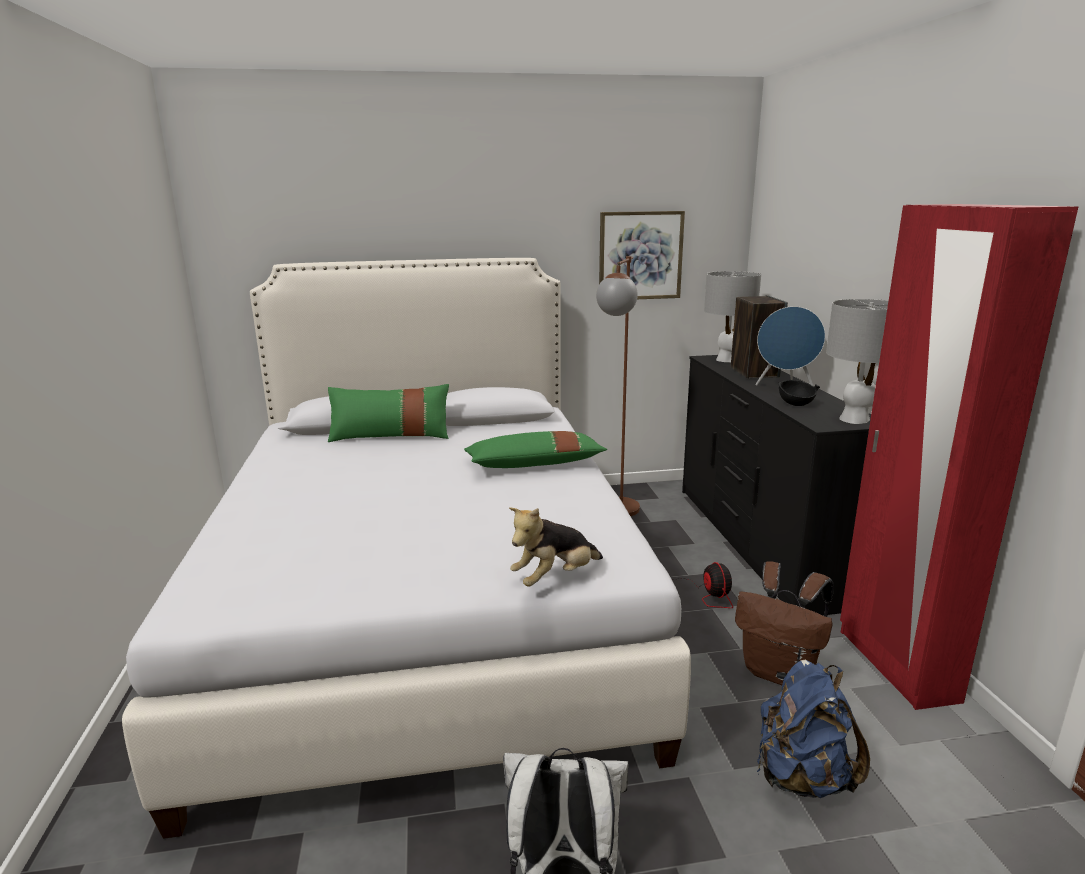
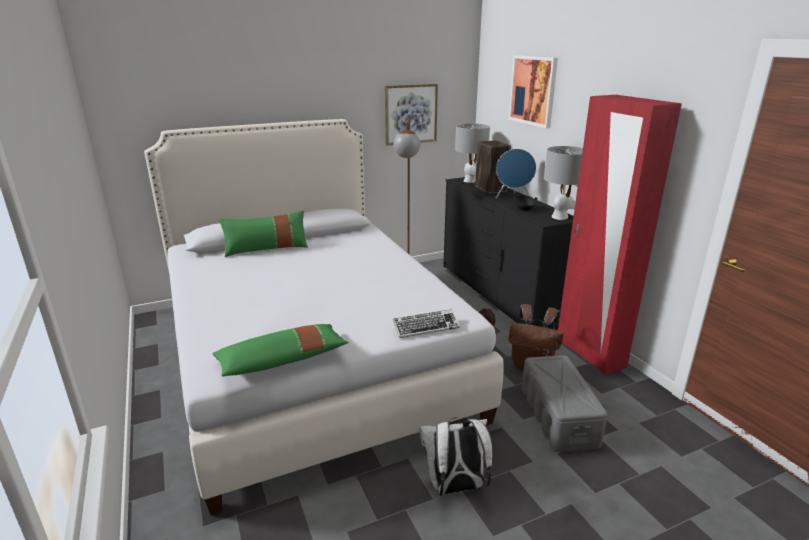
camera: 15 degrees left, 5 degrees up
(534, 464) = (375, 260): green pillow -> green pillow (282, 360)
(555, 578) = (426, 327): plush toy -> keyboard
(801, 777) = (558, 417): blue backpack -> grey storage box
(828, 214) = (533, 90): none -> picture

